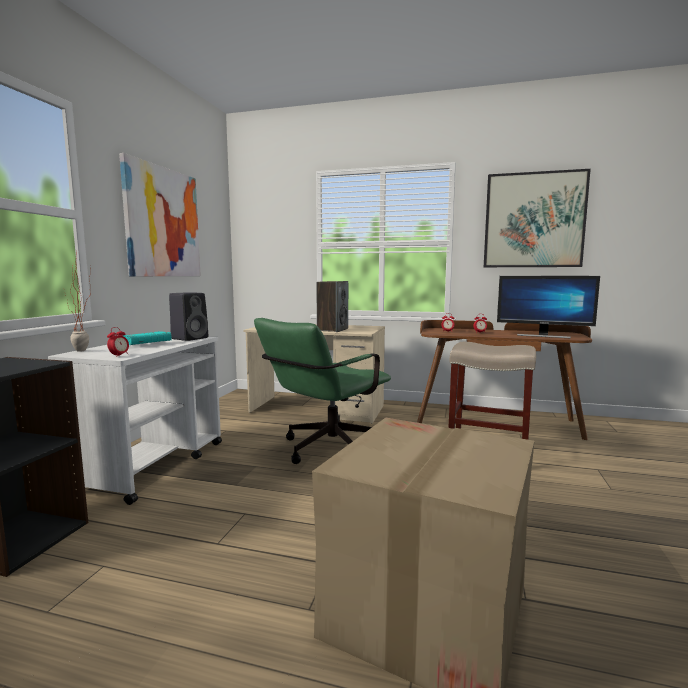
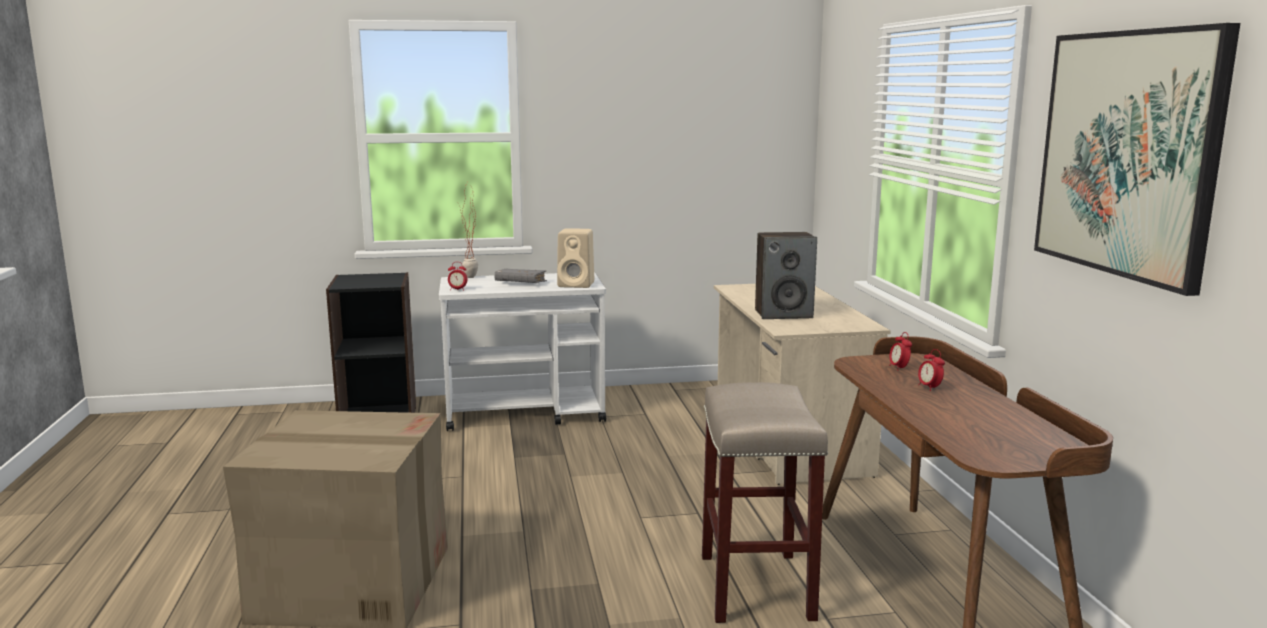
camera: 65 degrees right, 5 degrees up
(146, 345) = (520, 283): turquoise book -> grey book
(163, 222) = (648, 128): picture -> none
(190, 338) = (577, 284): black speaker -> beige speaker
(325, 451) = (642, 476): green office chair -> none
(543, 335) = (976, 432): monitor -> none

